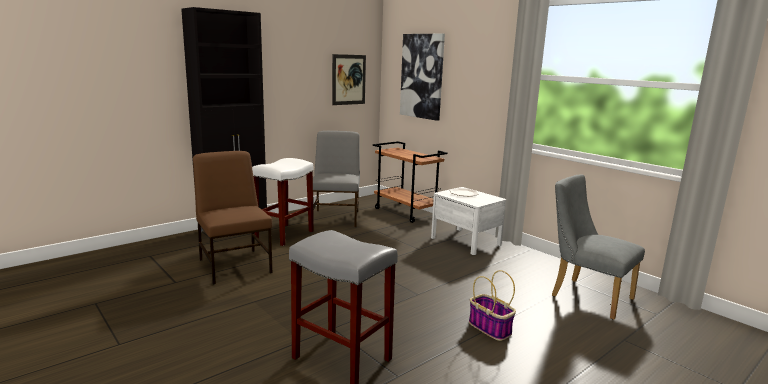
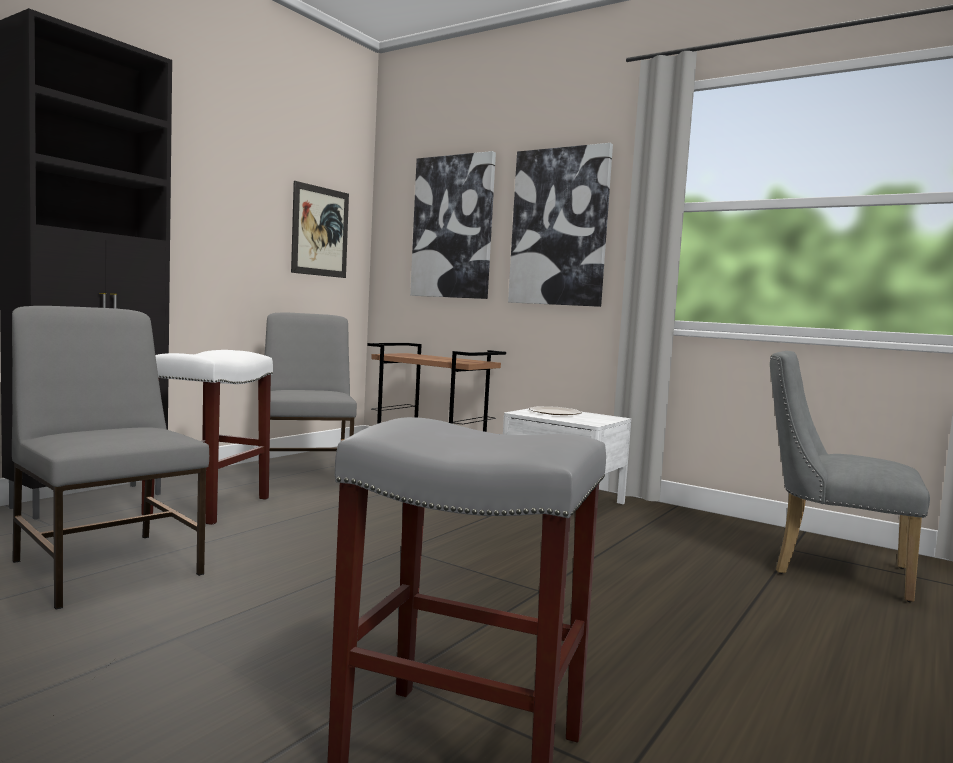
camera: 15 degrees left, 10 degrees down
(235, 265) = (108, 566): brown chair -> grey chair
(477, 82) = (559, 227): none -> picture
(490, 328) = (729, 640): basket -> none

